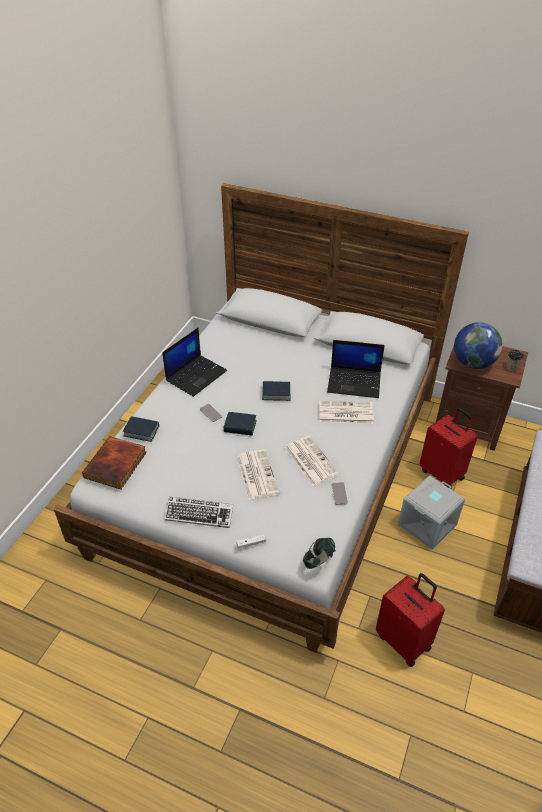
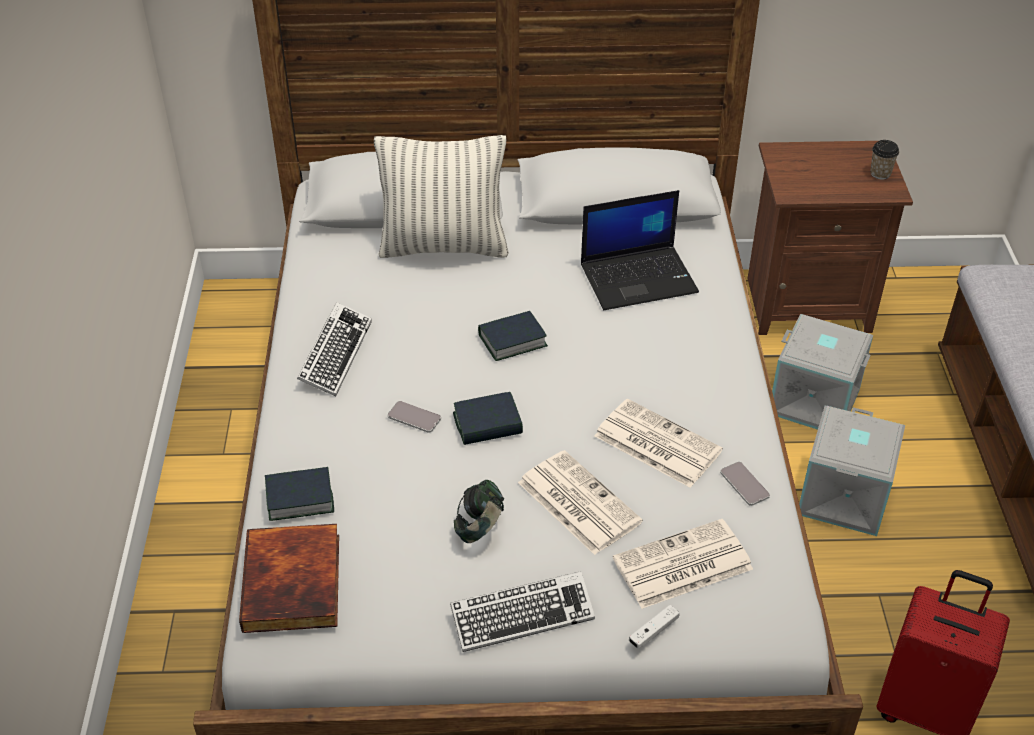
camera: 25 degrees left, 0 degrees up
(196, 375) = (335, 354): laptop -> keyboard
(274, 342) = (444, 246): none -> pillow
(318, 561) = (789, 615): headphones -> headphones (480, 527)
(345, 413) = (659, 338): newspaper -> newspaper (681, 565)
(442, 473) = (815, 400): red suitcase -> grey storage box
(473, 363) = (815, 184): globe -> none

